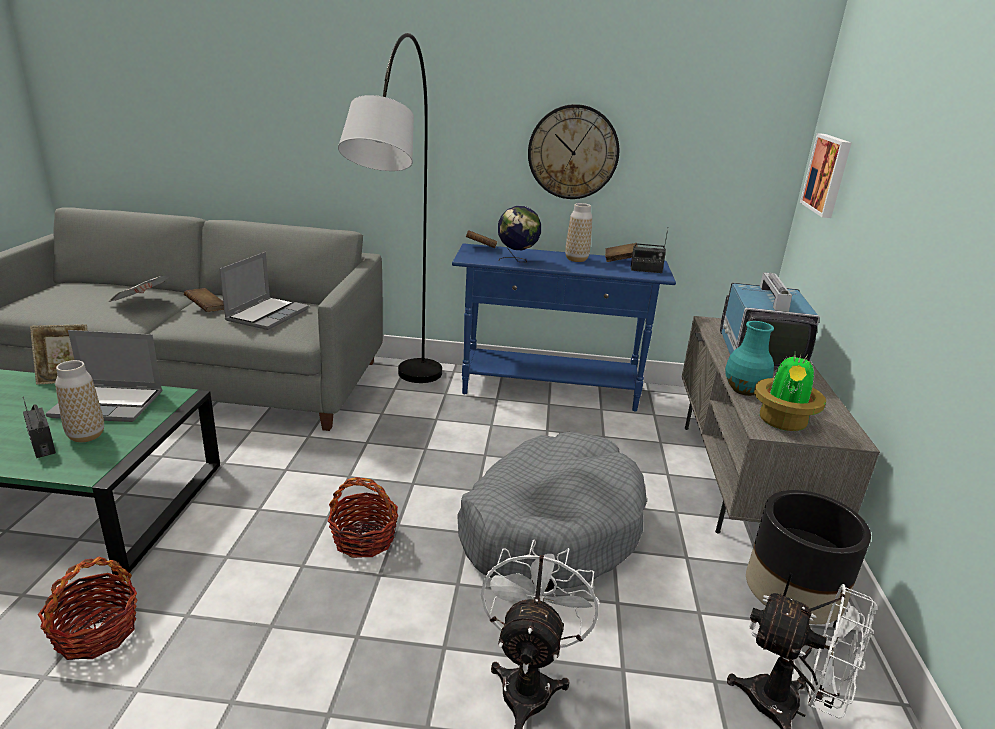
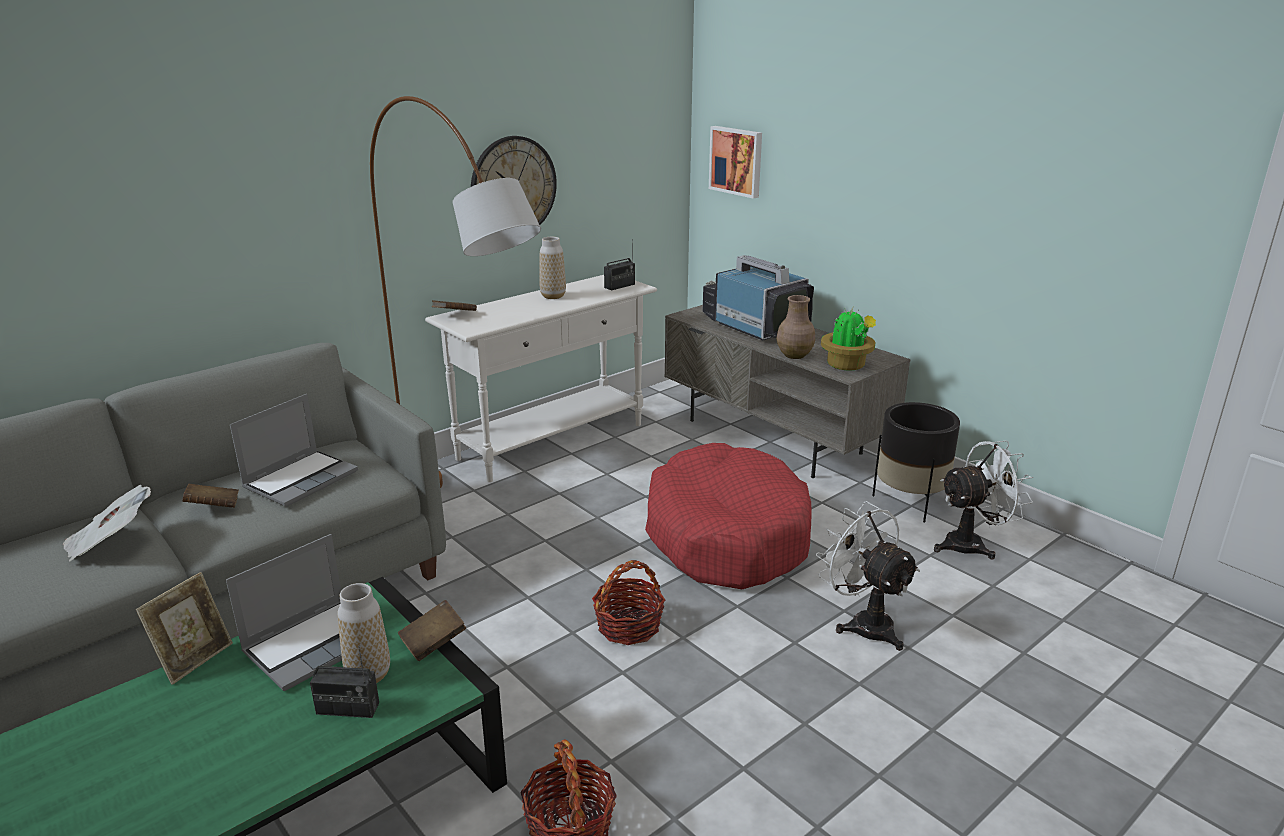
camera: 45 degrees left, 0 degrees up
(267, 314) = (301, 479): laptop -> laptop turned 60 degrees clockwise
(401, 413) = (469, 526): grey floor lamp -> brown floor lamp
(517, 261) = (515, 315): globe -> none
(550, 390) = (552, 442): blue console table -> white console table
(550, 527) = (726, 536): grey dog bed -> red dog bed
(620, 260) = (584, 285): brown book -> brown book (433, 642)
(743, 390) = (794, 355): turquoise vase -> brown vase

